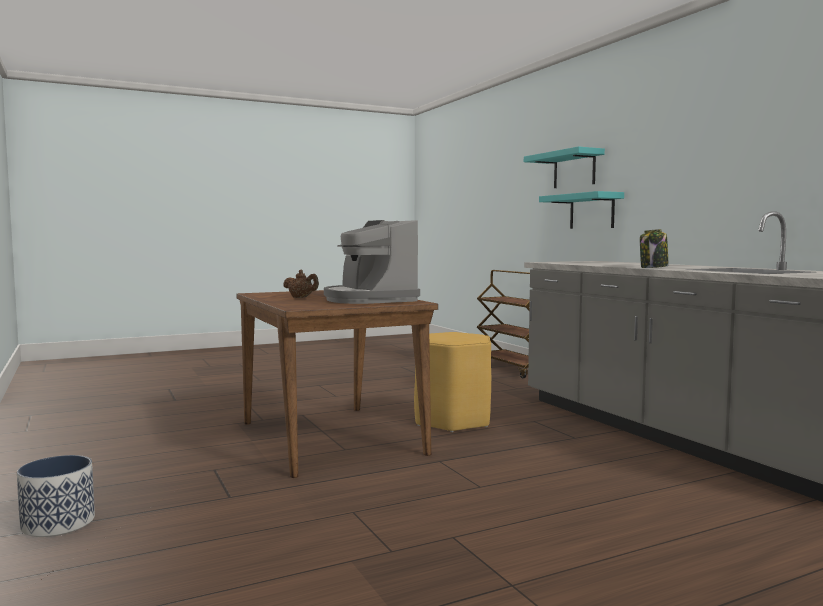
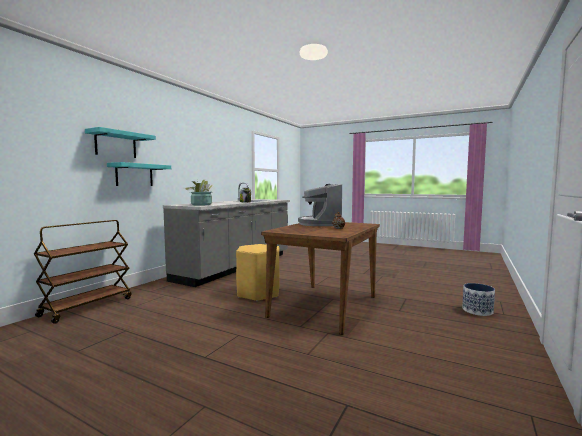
camera: 125 degrees left, 0 degrees up
(369, 299) = (320, 224): coffee machine -> coffee machine turned 150 degrees clockwise
(577, 262) = (201, 204): none -> potted plant

